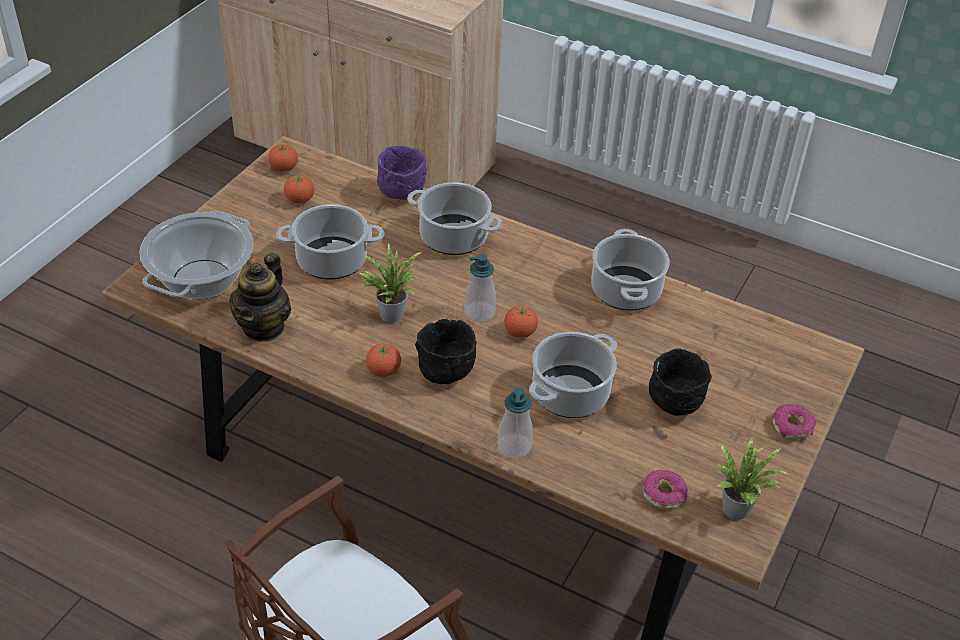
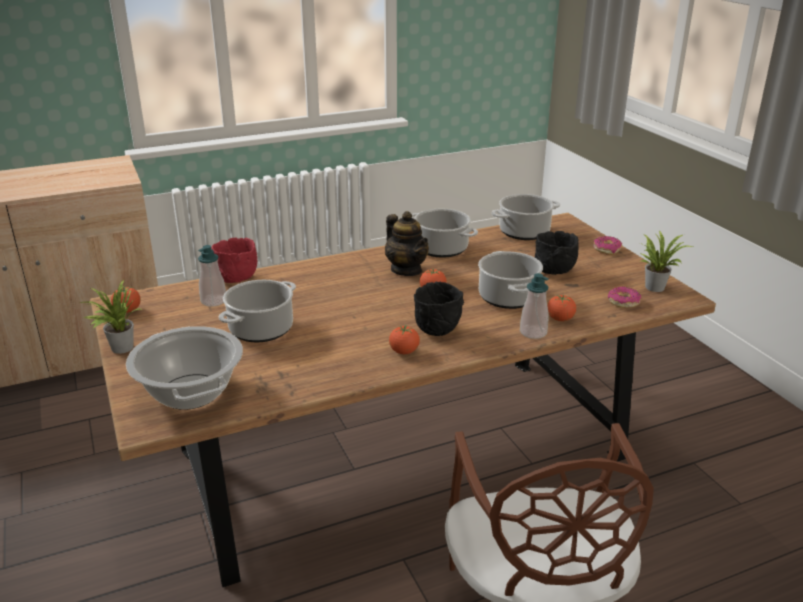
camera: 50 degrees left, 15 degrees down
(264, 327) = (288, 383): teapot -> teapot (406, 270)
(300, 200) = (174, 317): tomato -> tomato (560, 319)
(389, 313) = (349, 328): potted plant -> potted plant (119, 348)
(400, 194) = (237, 280): purple bowl -> red bowl
(454, 237) = (311, 279): cooking pot -> cooking pot (524, 232)
(479, 312) = (395, 297): soap dispenser -> soap dispenser (213, 301)

